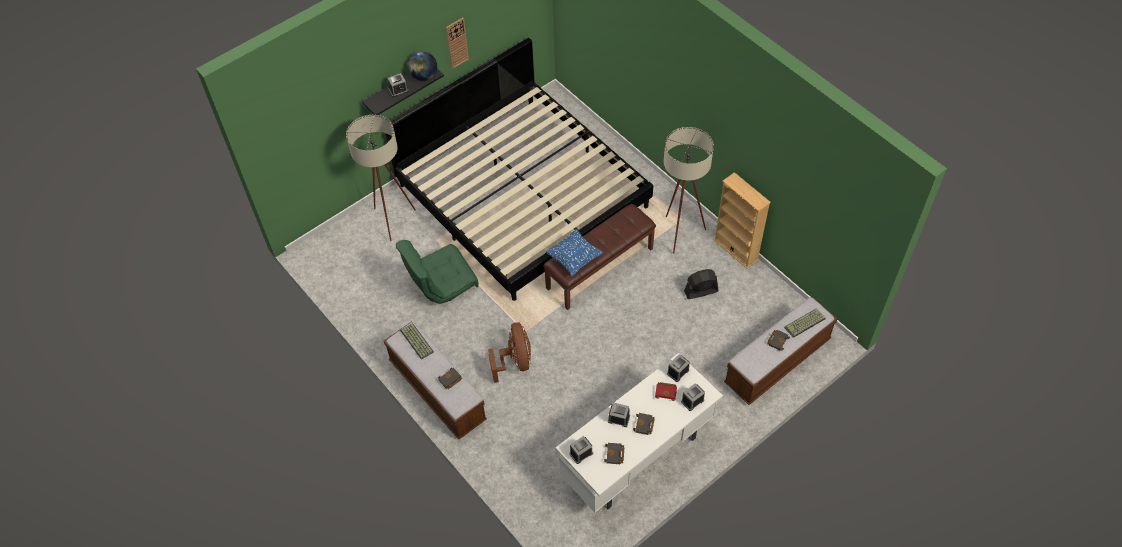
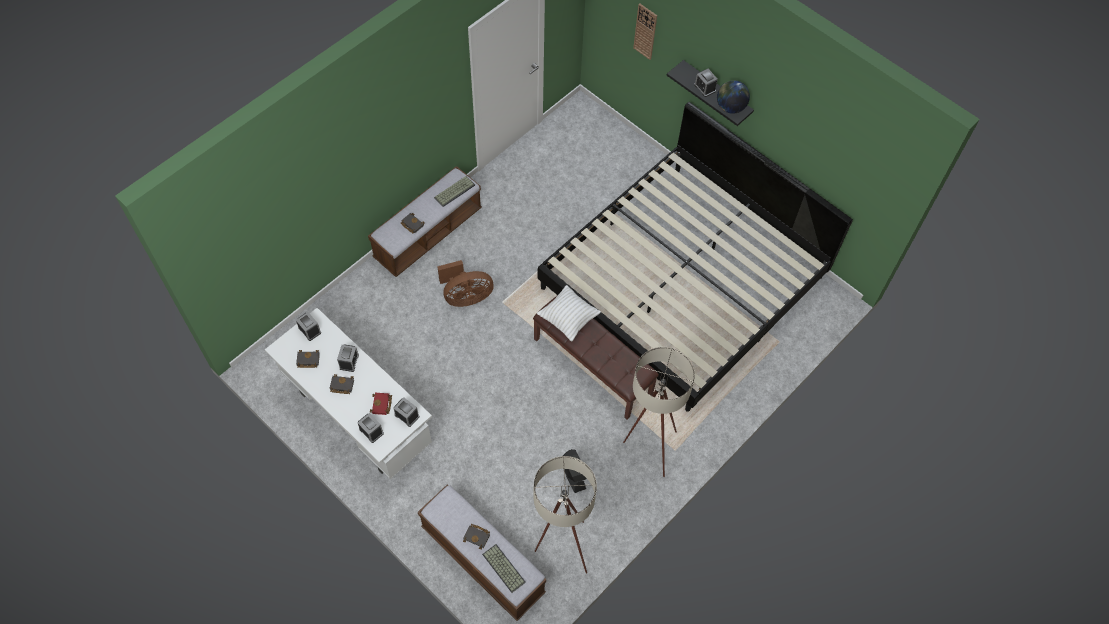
camera: 80 degrees right, 5 degrees up
(392, 224) = (624, 169): beige floor lamp -> beige floor lamp (561, 548)
(441, 286) = (552, 221): green armchair -> none
(457, 43) = (785, 128): wall clock -> wall clock (645, 31)
(574, 259) = (568, 319): blue pillow -> white pillow
(735, 250) = (638, 512): beige bookcase -> none

